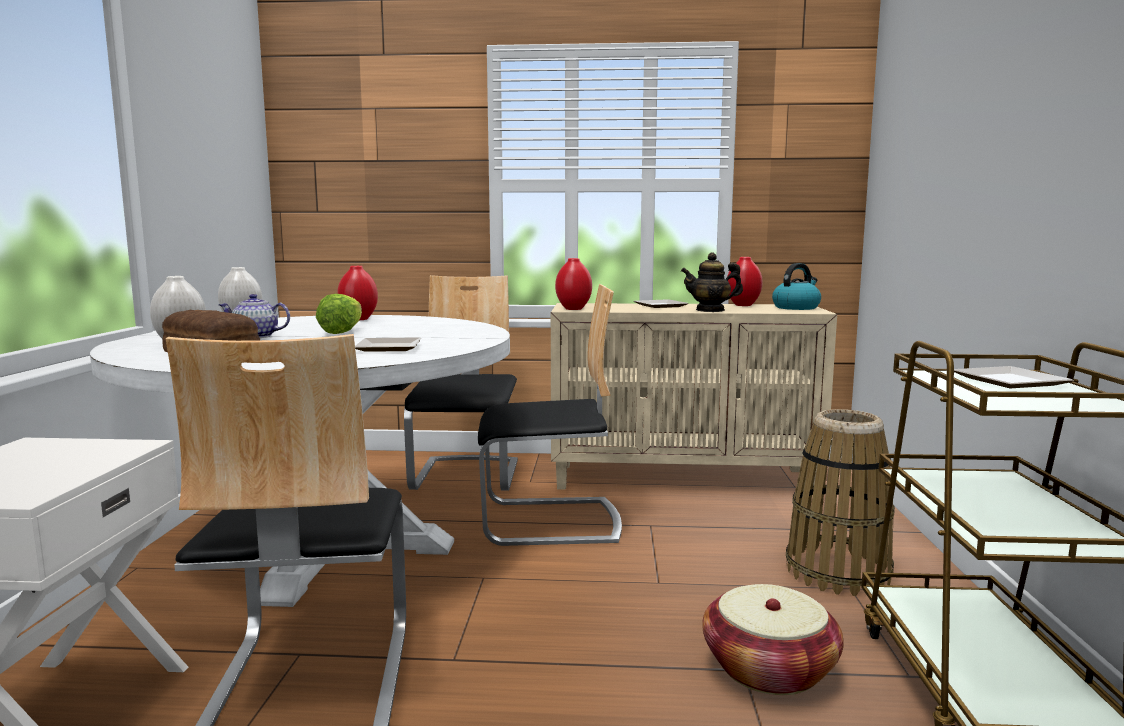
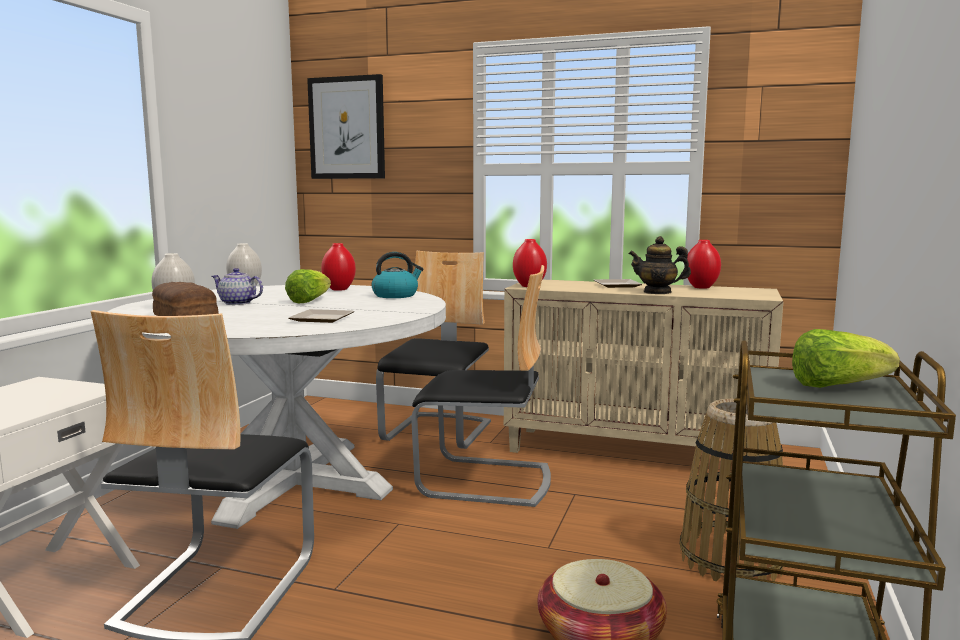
camera: 15 degrees right, 0 degrees up
(336, 137) = (347, 128): none -> picture
(796, 307) = (752, 292): kettle -> kettle (396, 295)
(1005, 381) = (836, 386): plate -> lettuce

